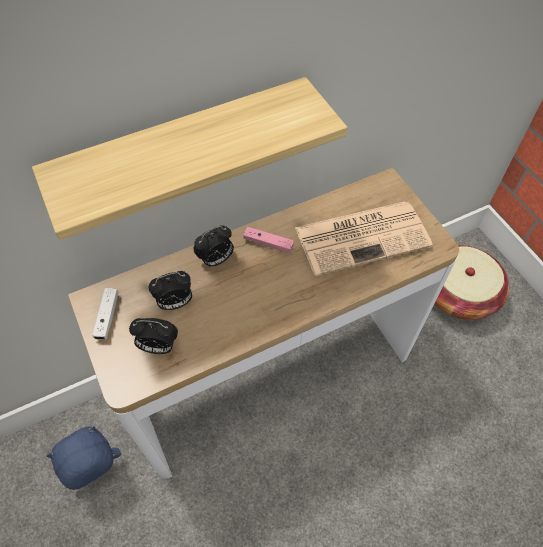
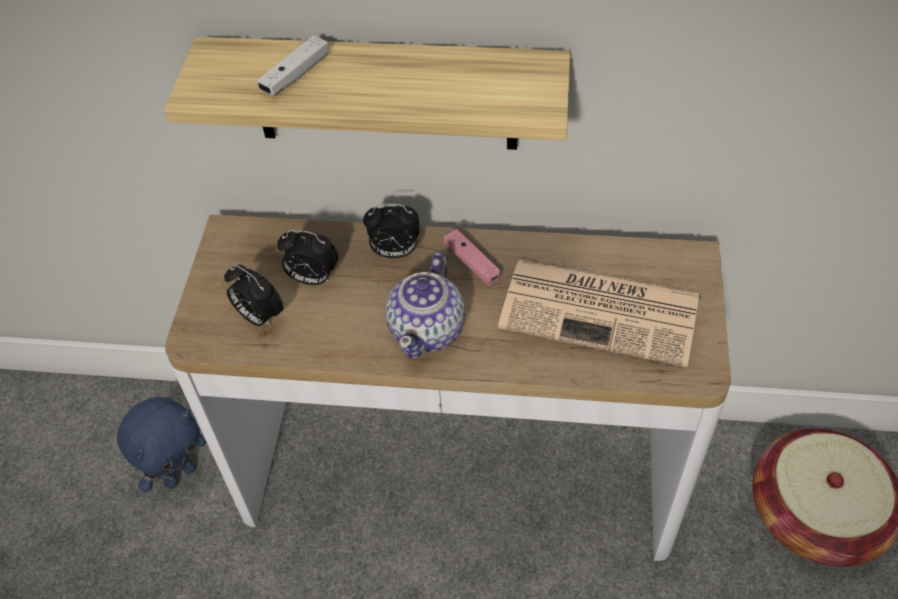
camera: 35 degrees right, 5 degrees down
(98, 473) = (180, 474): blue plush toy -> blue plush toy turned 135 degrees clockwise
(107, 317) = (231, 258): white game controller -> white game controller (295, 75)
(274, 298) = (428, 329): none -> teapot

